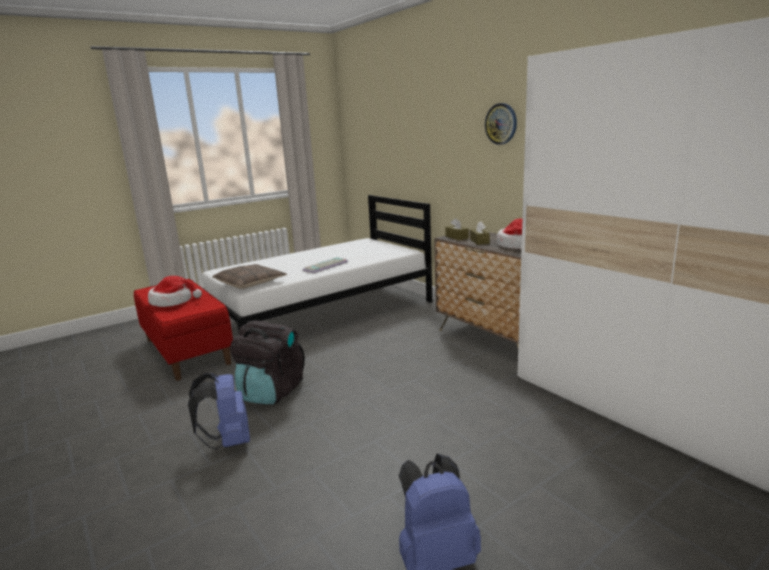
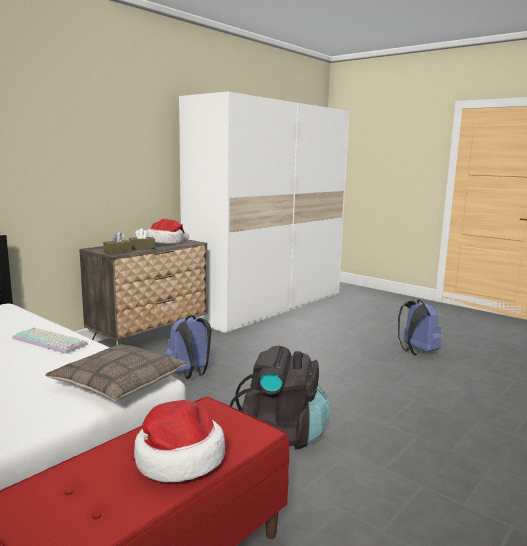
camera: 105 degrees left, 5 degrees down
(228, 441) = (381, 436): blue backpack -> blue backpack (190, 374)
(501, 124) = (100, 136): wall clock -> none

